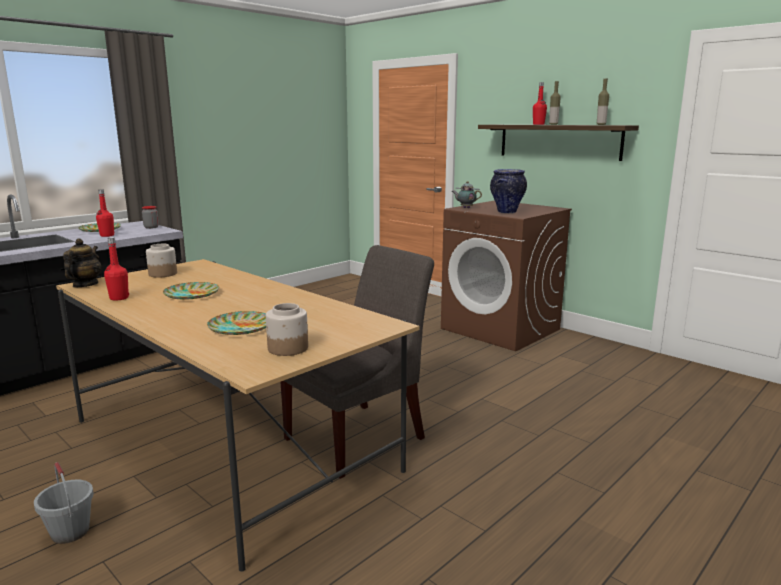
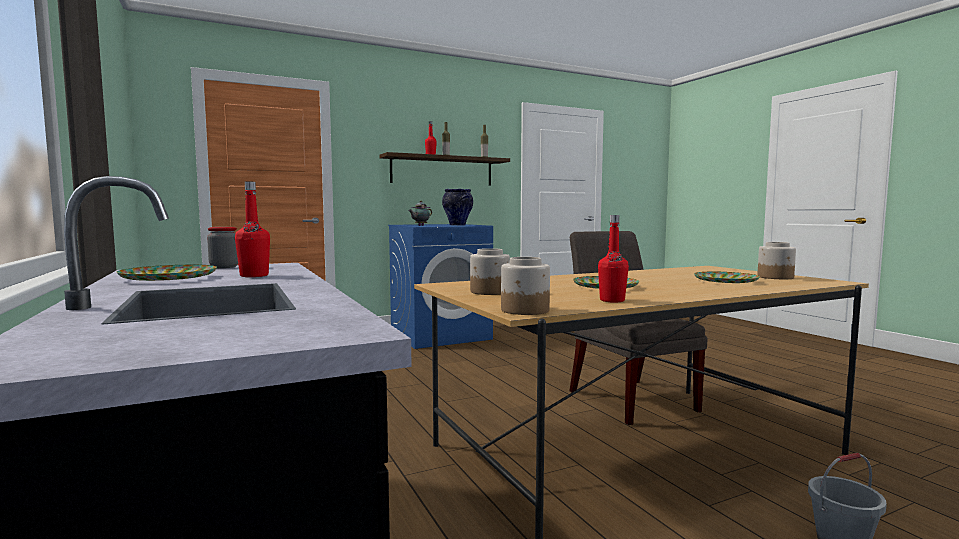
camera: 70 degrees left, 10 degrees down
(85, 285) = (525, 310): teapot -> jar
(501, 329) = (440, 335): brown washing machine -> blue washing machine

